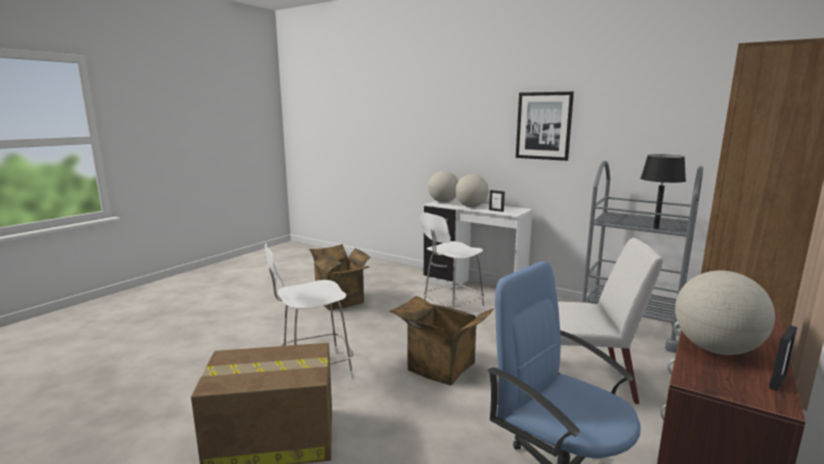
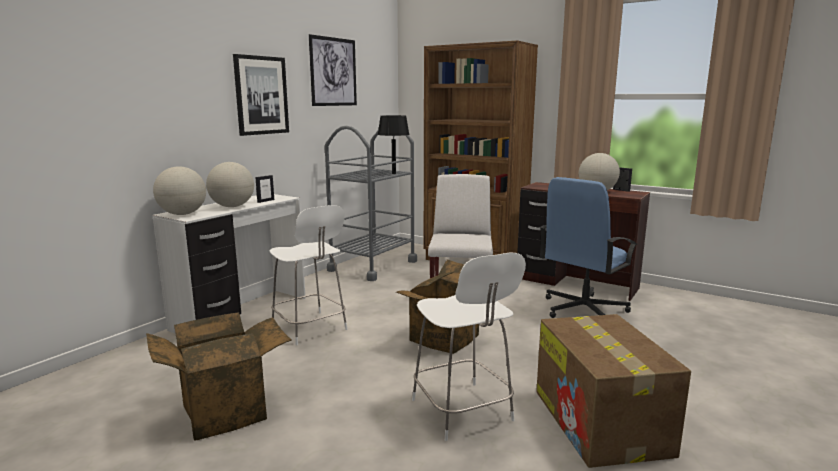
camera: 90 degrees left, 0 degrees up
(650, 101) = (333, 72): none -> picture

